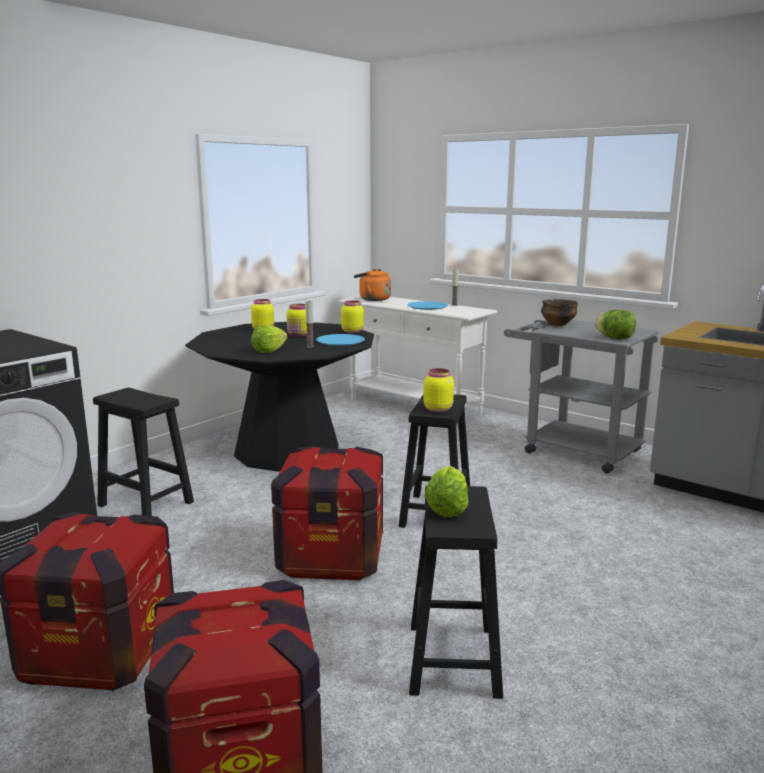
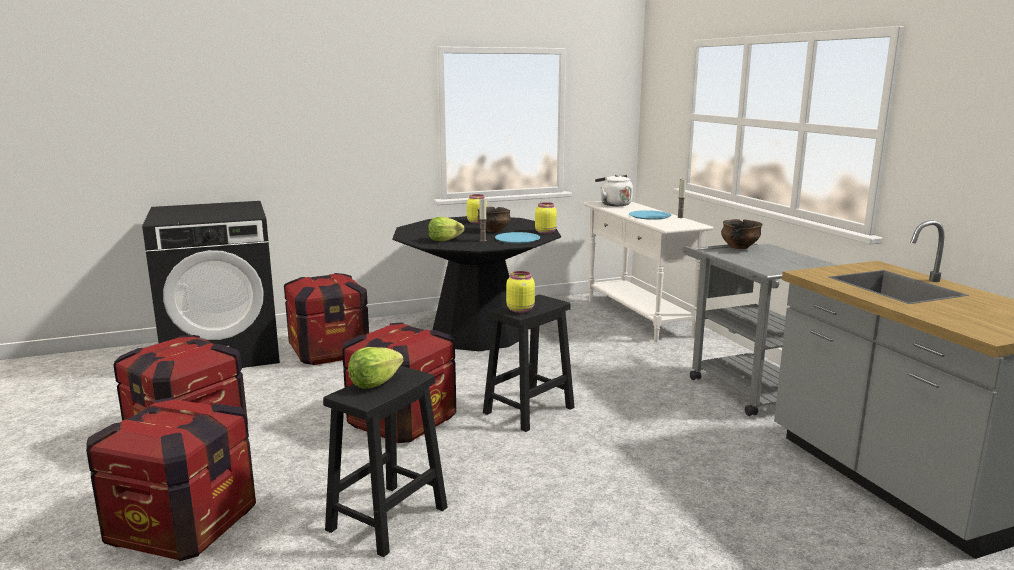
camera: 30 degrees right, 0 degrees up
(144, 503) = (329, 351): black stool -> crate
(299, 336) = (493, 230): yellow jar -> bowl
(372, 299) = (613, 204): orange kettle -> white kettle
(615, 338) = (769, 268): lettuce -> none

